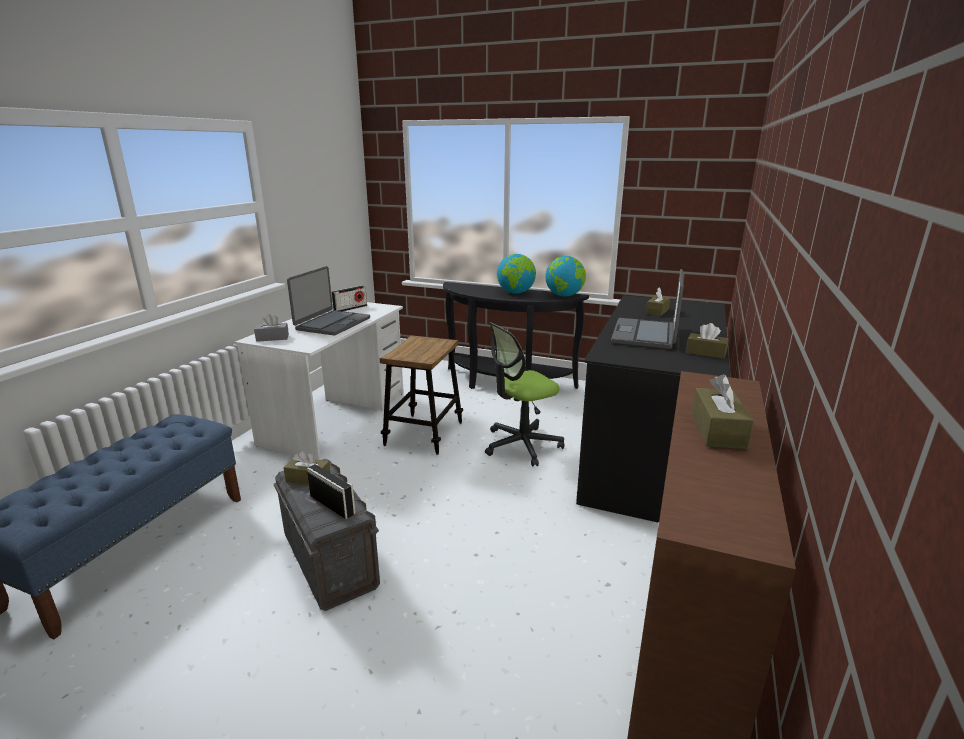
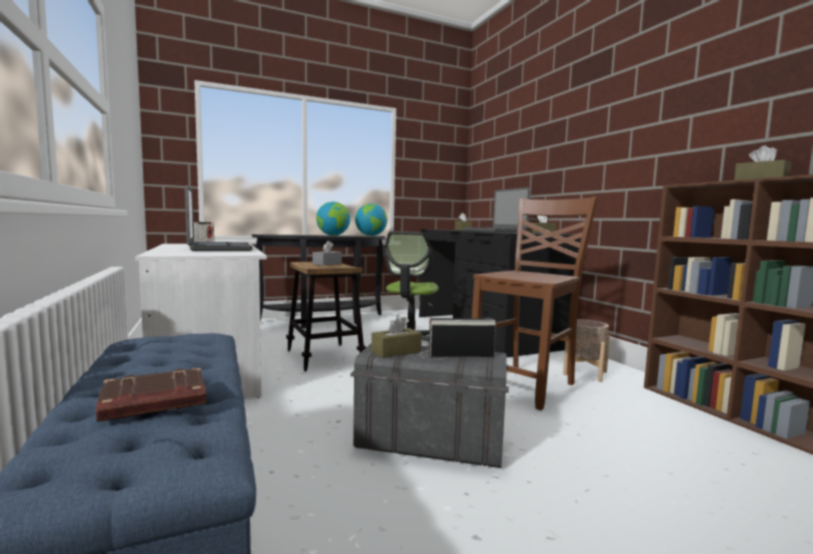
camera: 45 degrees left, 15 degrees down
(75, 481) = (153, 402): none -> brown book
(272, 338) = (181, 253): grey tissue box -> grey tissue box (327, 263)
(515, 551) = (526, 386): none -> brown chair
(620, 571) = (584, 373): none -> beige planter

